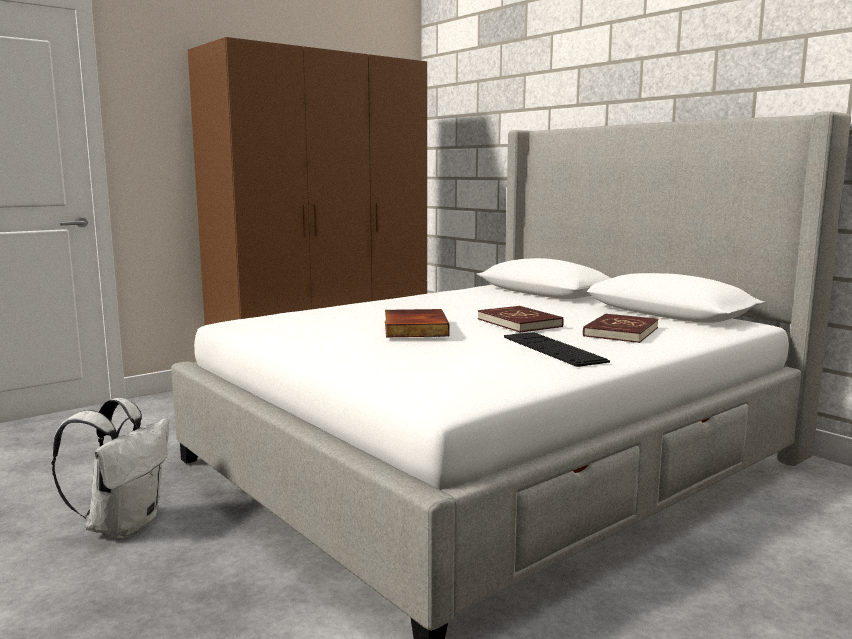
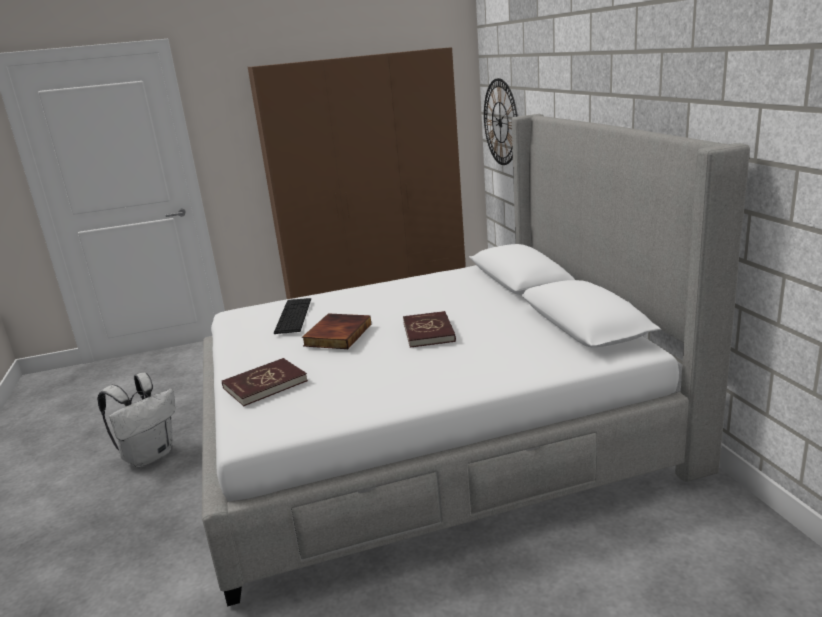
camera: 25 degrees right, 10 degrees up
(457, 152) = (500, 122): none -> wall clock
(553, 349) = (406, 375): keyboard -> keyboard (293, 315)
(620, 332) = (495, 353): red book -> red book (265, 384)

